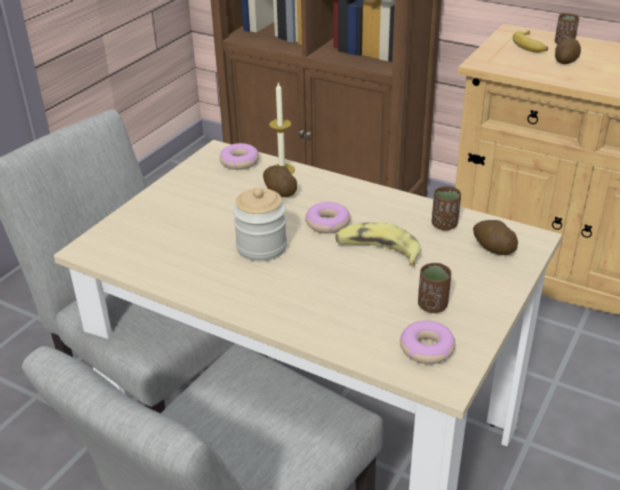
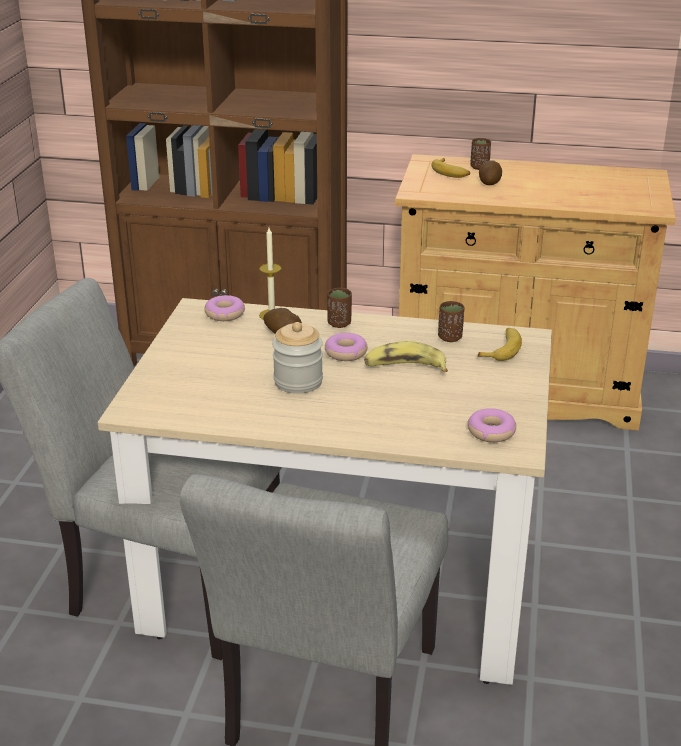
camera: 20 degrees left, 5 degrees down
(432, 306) = (477, 400): brown cup -> brown cup (339, 323)
(493, 248) = (502, 349): potato -> banana

